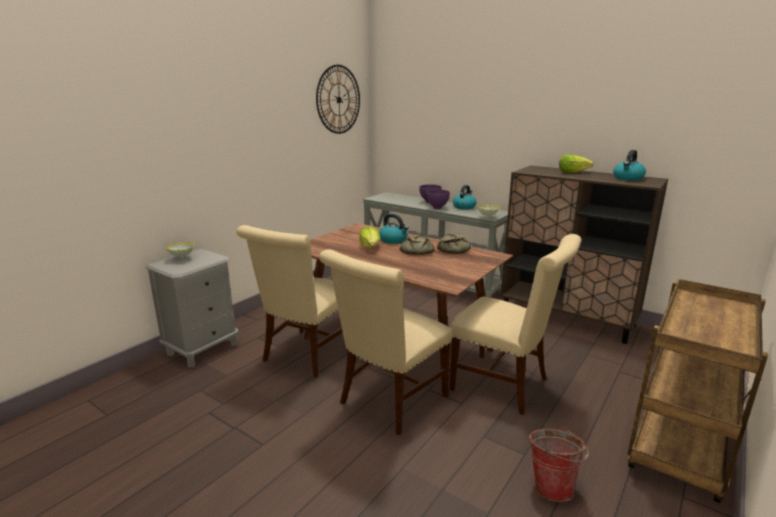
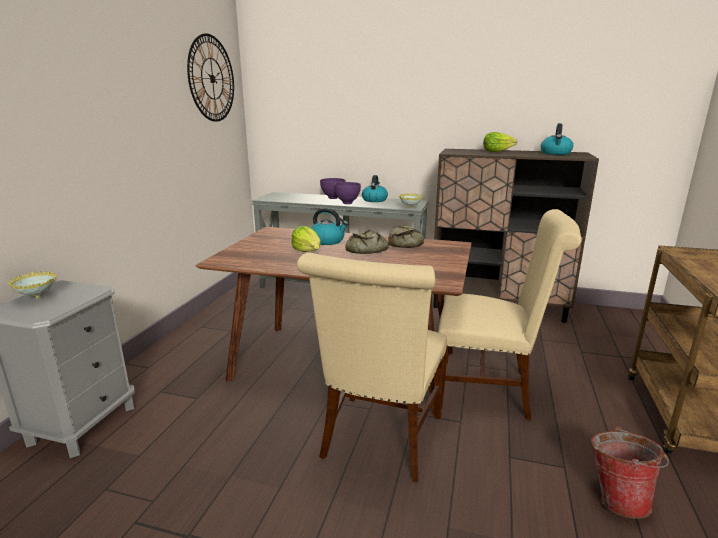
camera: 20 degrees left, 0 degrees up
(305, 355) = (240, 403): beige chair -> none

